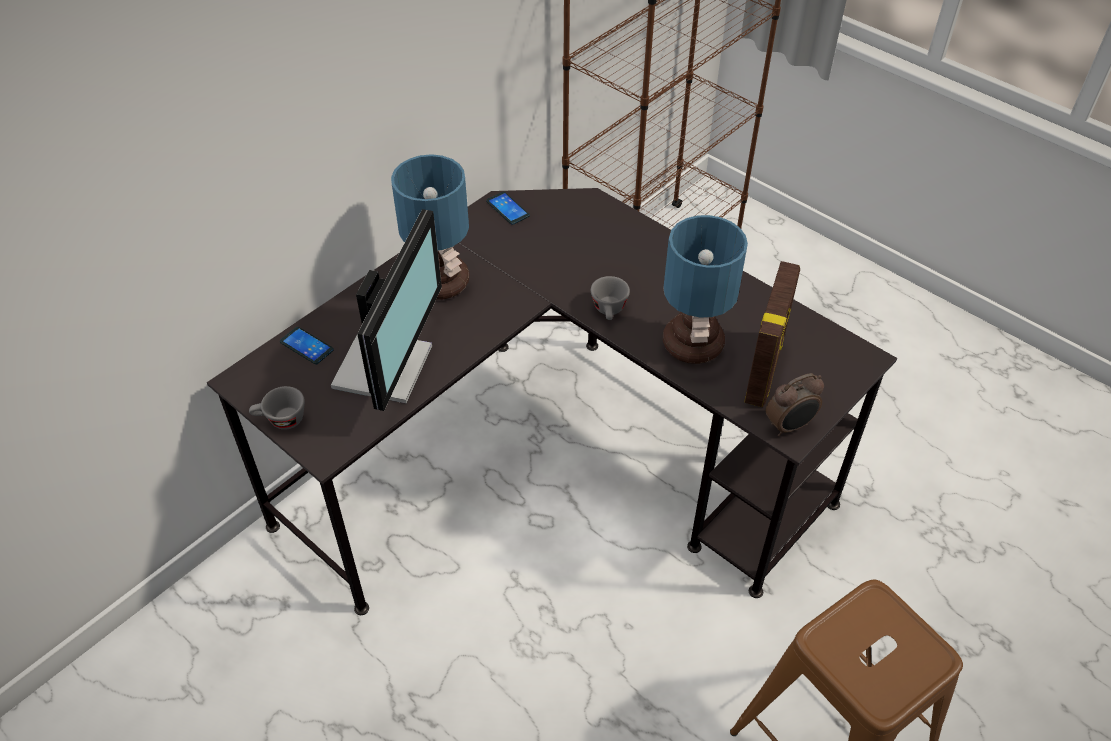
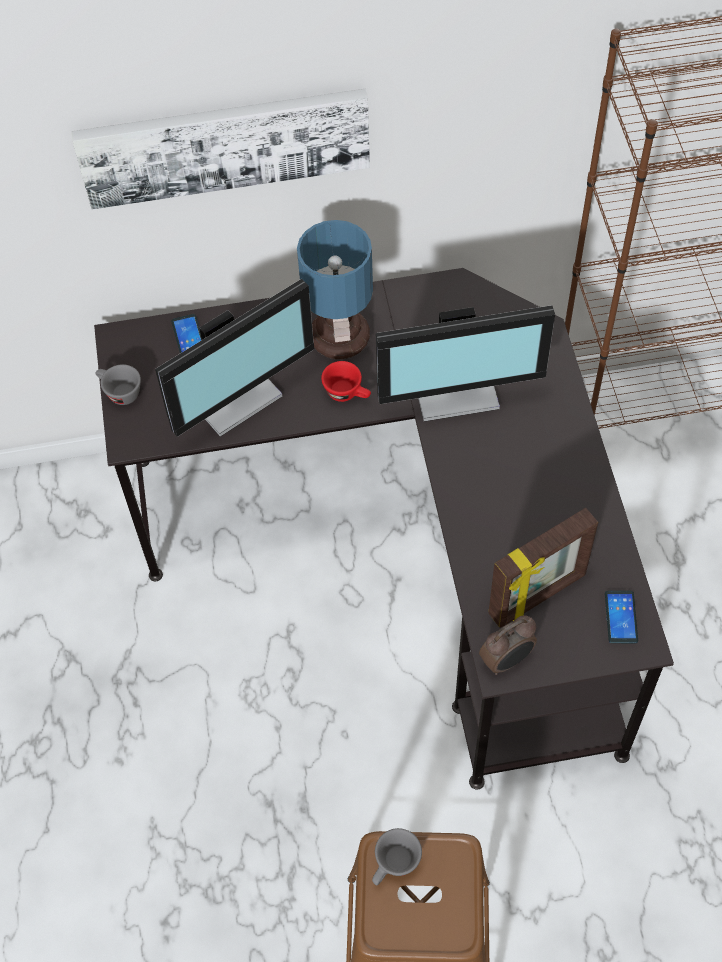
camera: 40 degrees right, 10 degrees up
(290, 118) = (224, 145): none -> picture
(484, 316) = (348, 393): none -> red cup
(507, 209) = (460, 295): phone -> phone (621, 617)
(565, 269) = (456, 387): none -> monitor
(609, 311) = (456, 453): grey cup -> grey cup (394, 865)
(694, 346) = (498, 533): table lamp -> none
(789, 426) = (507, 660): alarm clock -> alarm clock turned 45 degrees counterclockwise

